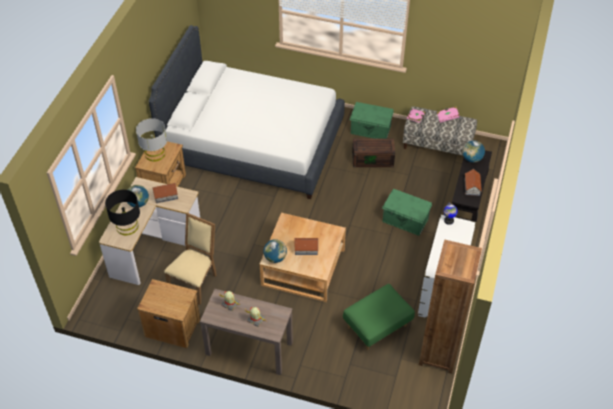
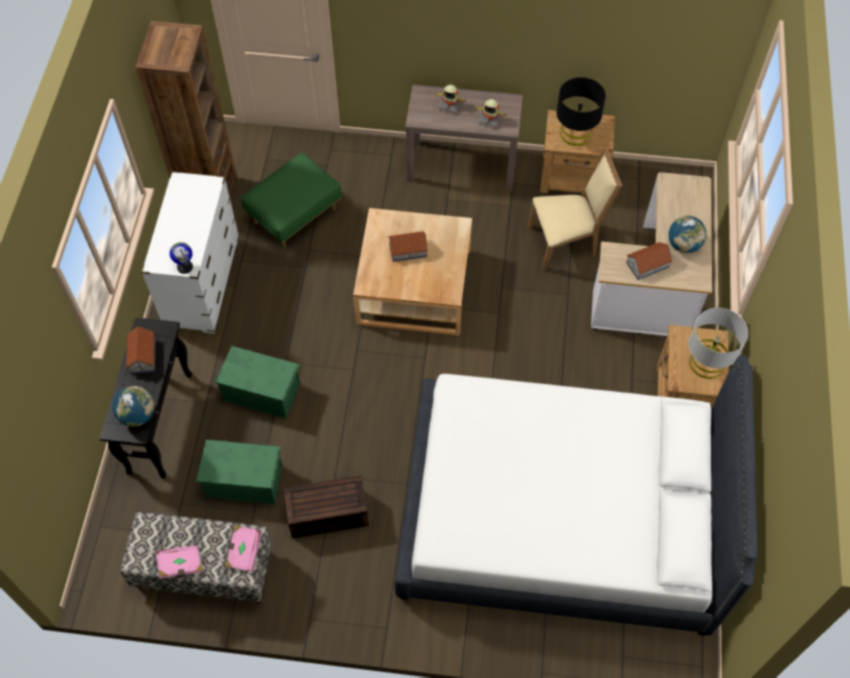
camera: 170 degrees right, 10 degrees up
(127, 226) = (681, 206): black table lamp -> black table lamp (575, 133)
(195, 281) = (566, 242): beige chair -> beige chair turned 120 degrees counterclockwise
(275, 258) = (451, 229): globe -> none
(370, 130) = (338, 590): green storage box -> green storage box (244, 480)

